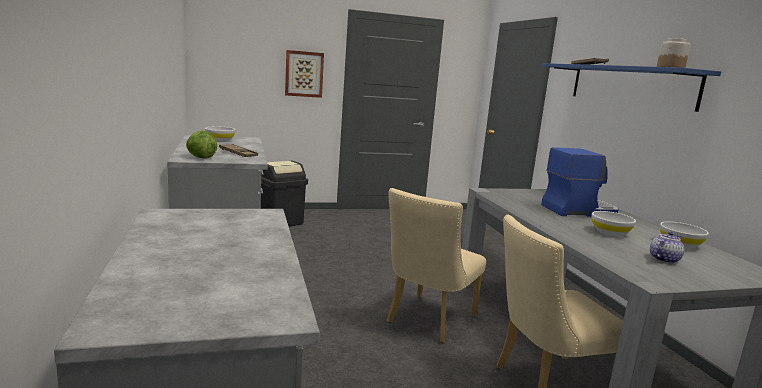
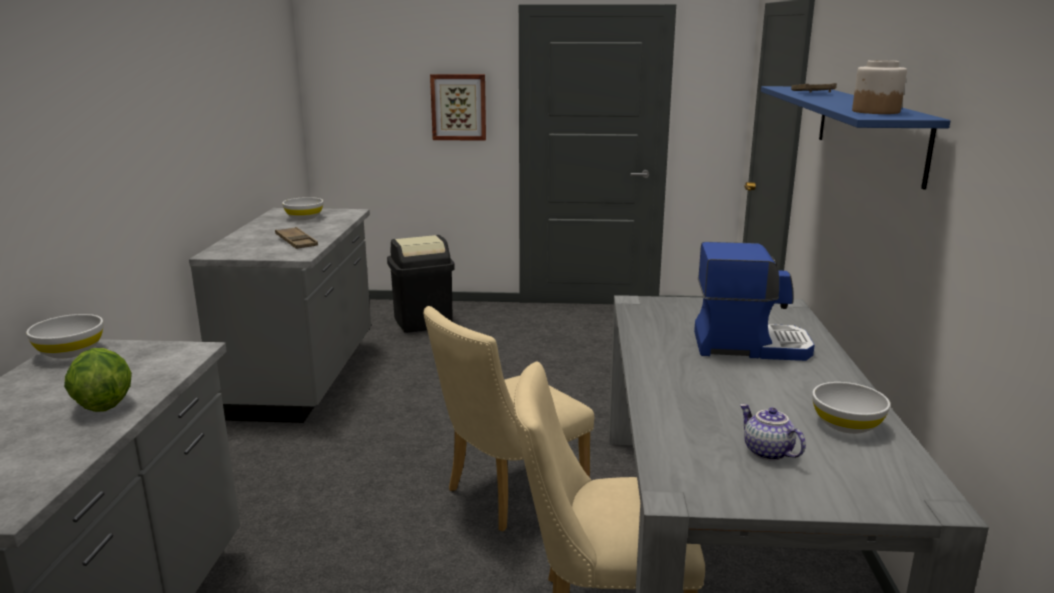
camera: 20 degrees right, 5 degrees up
(201, 158) = (237, 251): lettuce -> lettuce (102, 404)
(610, 233) = (743, 393): white bowl -> white bowl (70, 351)
(663, 259) = (766, 452): teapot -> teapot turned 105 degrees counterclockwise

